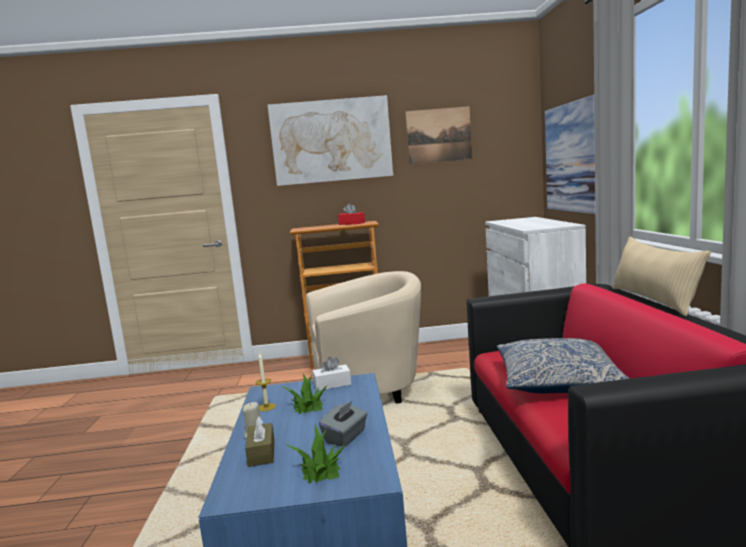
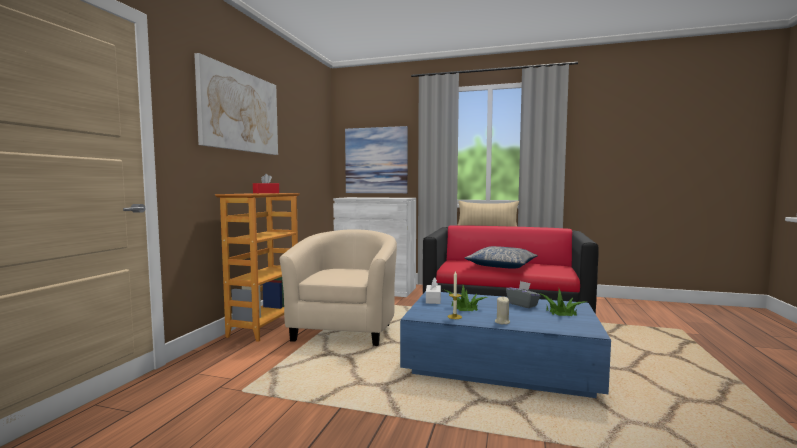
camera: 70 degrees left, 5 degrees down
(261, 453) = (532, 322): brown tissue box -> none
(439, 135) = (296, 129): picture -> none

